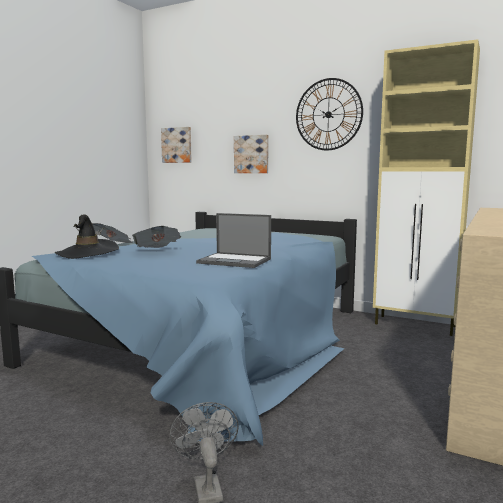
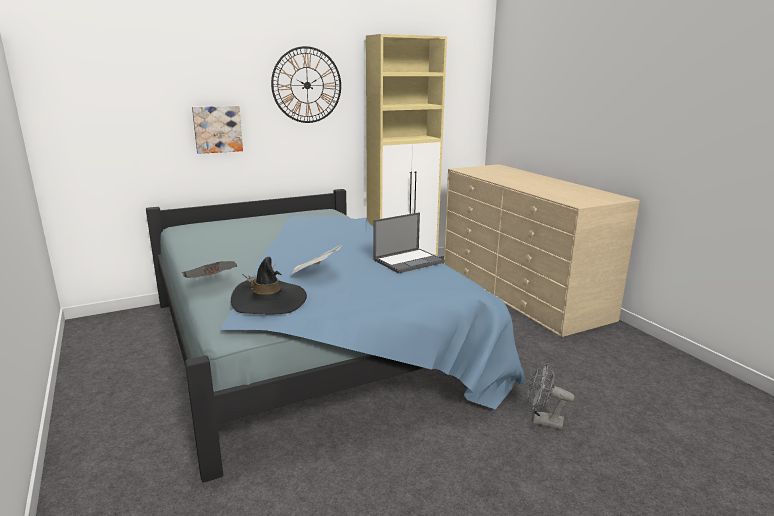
camera: 55 degrees left, 10 degrees up
(177, 145) = (89, 118): picture -> none

